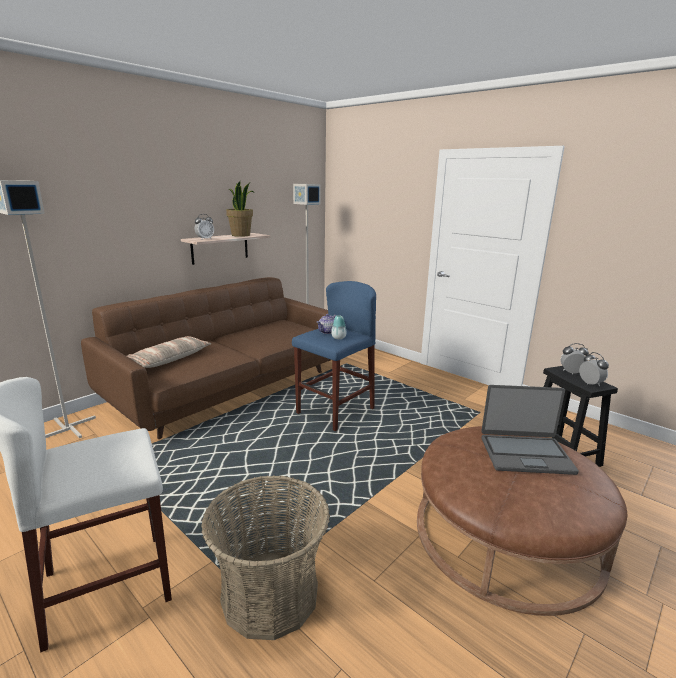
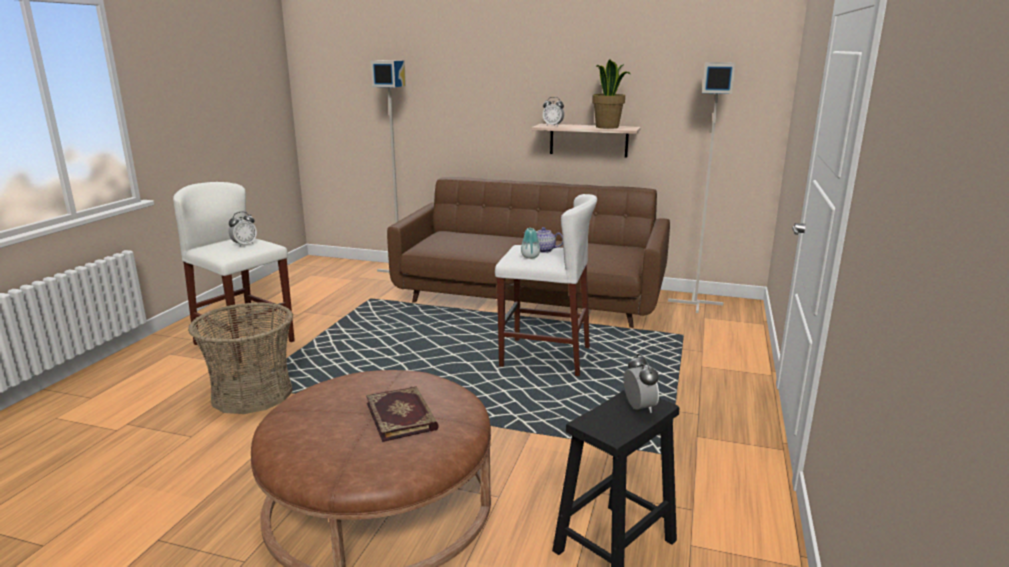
camera: 65 degrees right, 0 degrees up
(169, 359) = (458, 238): pillow -> none
(335, 410) = (545, 356): blue stool -> white stool
(525, 454) = (402, 416): laptop -> book
(590, 384) = (604, 423): alarm clock -> alarm clock (244, 245)

